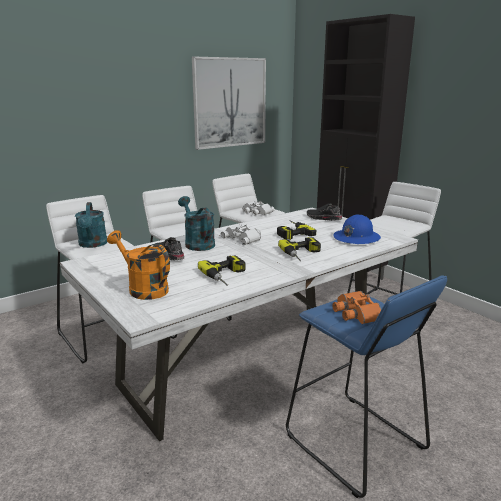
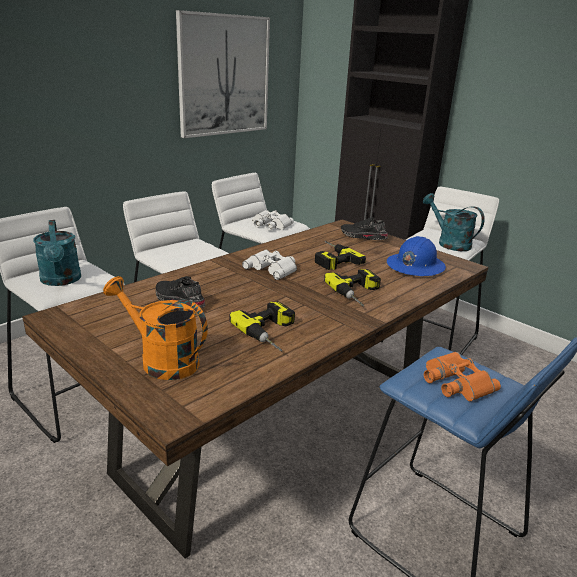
camera: 10 degrees left, 5 degrees up
(197, 243) = (213, 278): turquoise watering can -> turquoise watering can (449, 243)
(250, 363) = (281, 427): white dining table -> brown dining table

